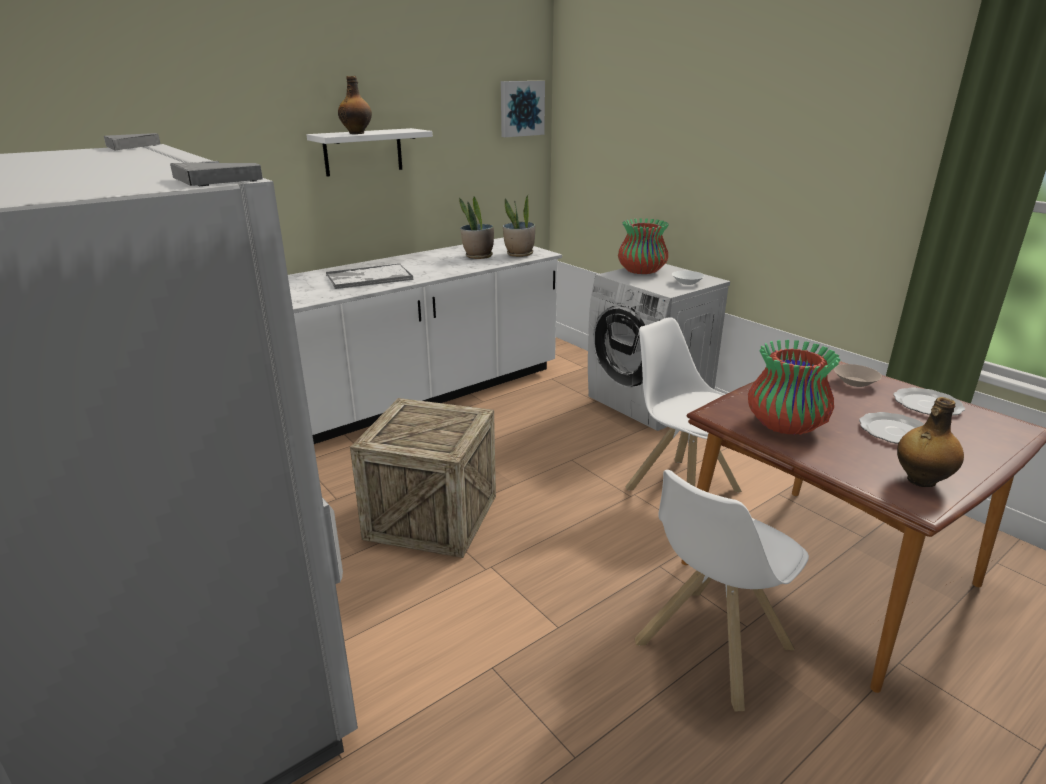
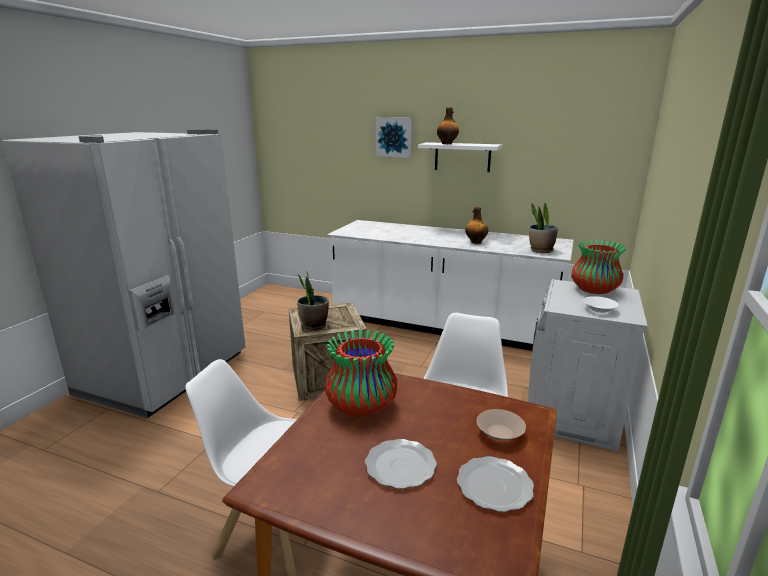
camera: 60 degrees right, 5 degrees down
(368, 278) = (421, 235): tray -> none
(478, 256) = (511, 243): potted plant -> potted plant (314, 325)
(521, 108) = (614, 136): picture -> picture (394, 137)
(920, 480) = (304, 485): bottle -> bottle (475, 242)

